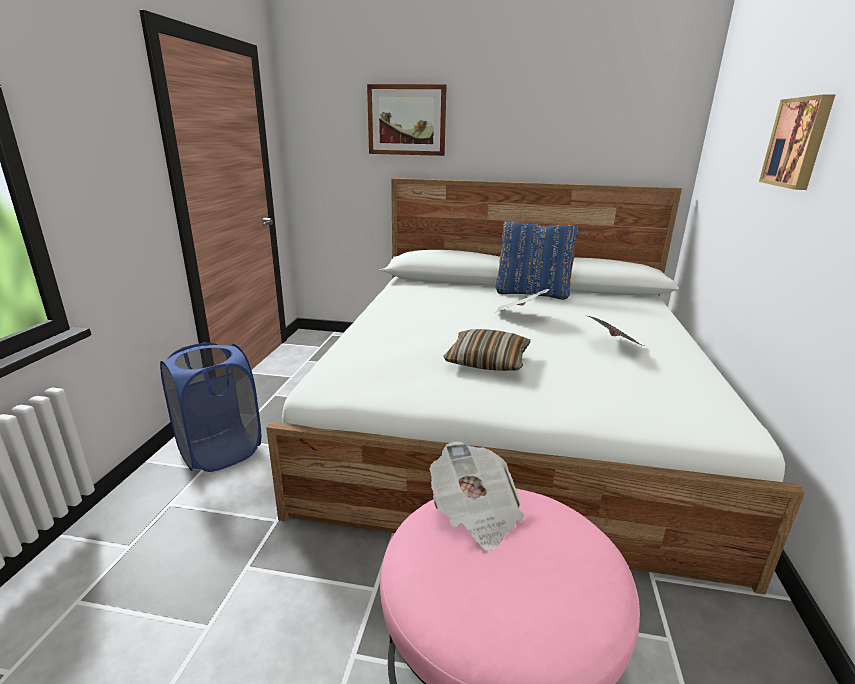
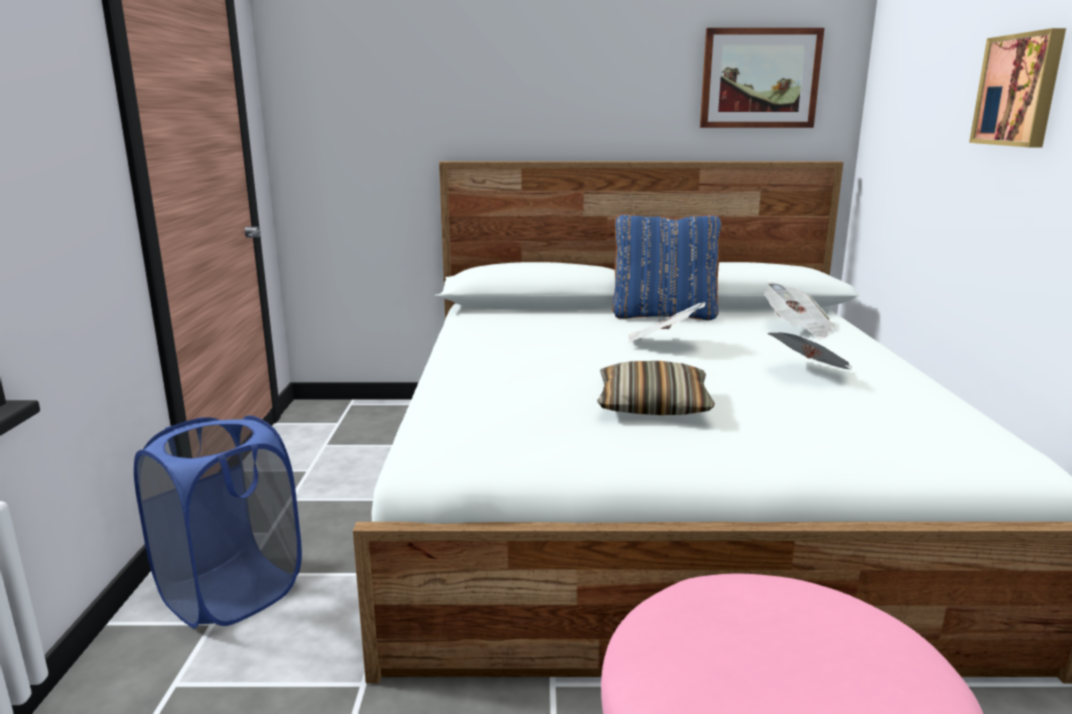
camera: 10 degrees left, 5 degrees down
(407, 120) = (458, 78): picture -> picture (759, 78)
(475, 513) = (717, 611): newspaper -> newspaper (797, 329)

